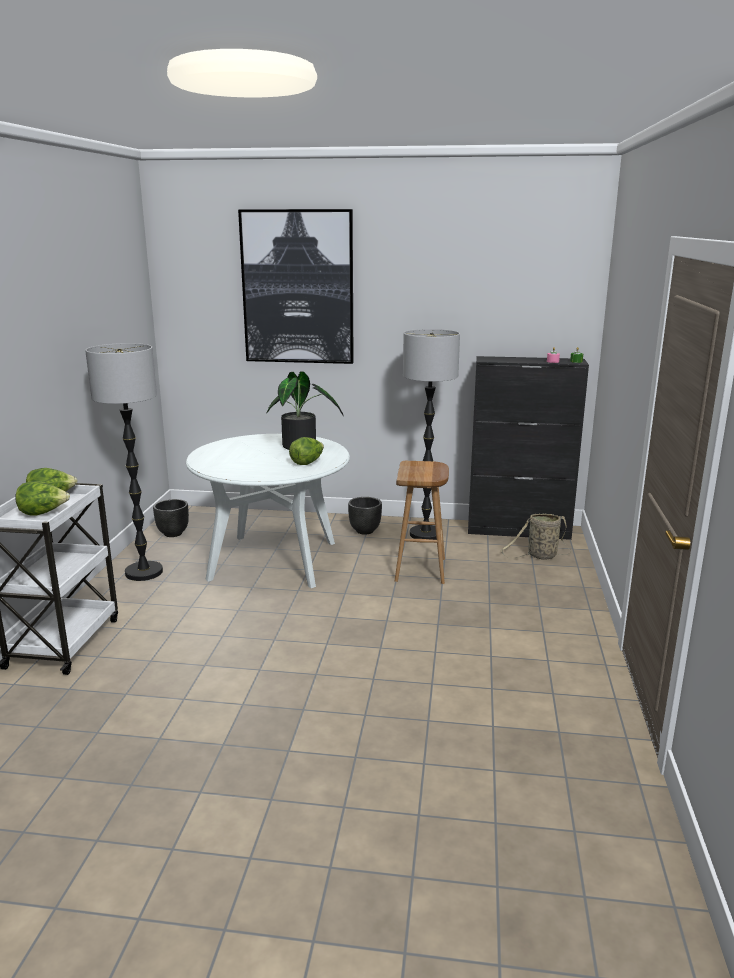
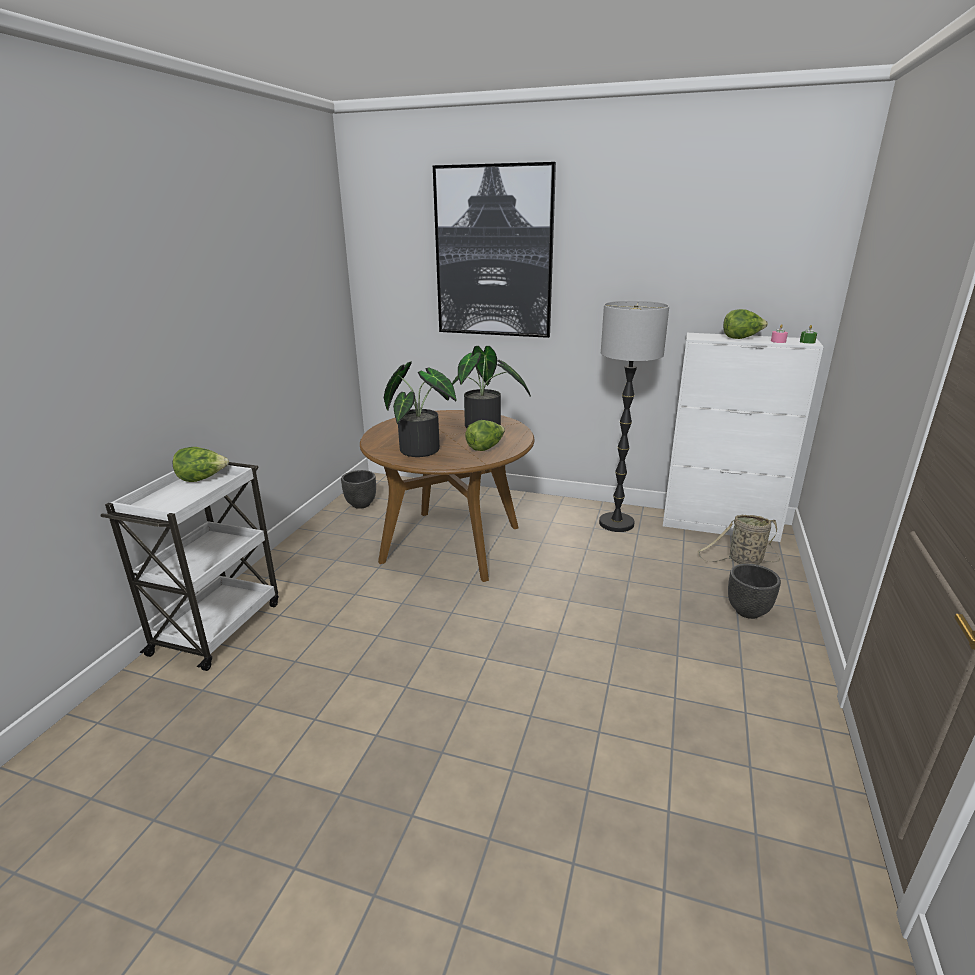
camera: 10 degrees right, 5 degrees up
(43, 513) = (183, 498): lettuce -> lettuce (741, 338)
(144, 572) = (321, 548): floor lamp -> none
(251, 466) = (424, 449): none -> potted plant
(273, 560) = (451, 543): white dining table -> brown dining table
(364, 531) = (552, 515): black planter -> black planter (747, 611)
(421, 570) = (605, 569): brown stool -> none
(519, 530) = (720, 526): black cabinet -> white cabinet

